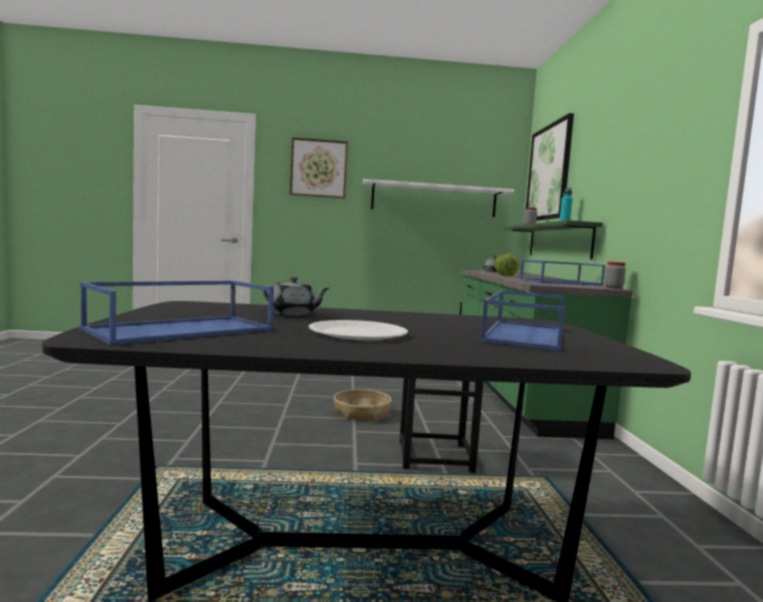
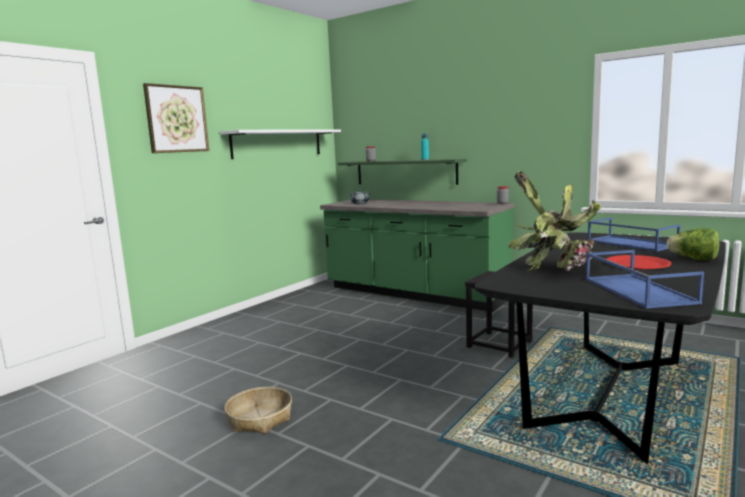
camera: 50 degrees left, 5 degrees up
(293, 314) = (555, 267): grey teapot -> potted plant
(358, 333) = (637, 264): white plate -> red plate
(362, 412) = (398, 344): basket -> basket (260, 418)
(503, 275) = (400, 206): lettuce -> lettuce (693, 259)
(549, 172) = (376, 116): picture -> none
(561, 282) = (464, 205): blue tray -> none

